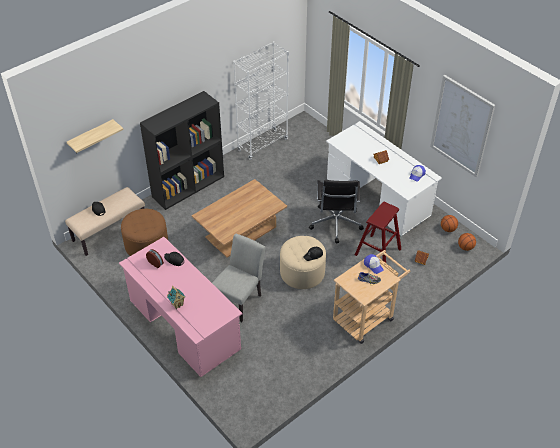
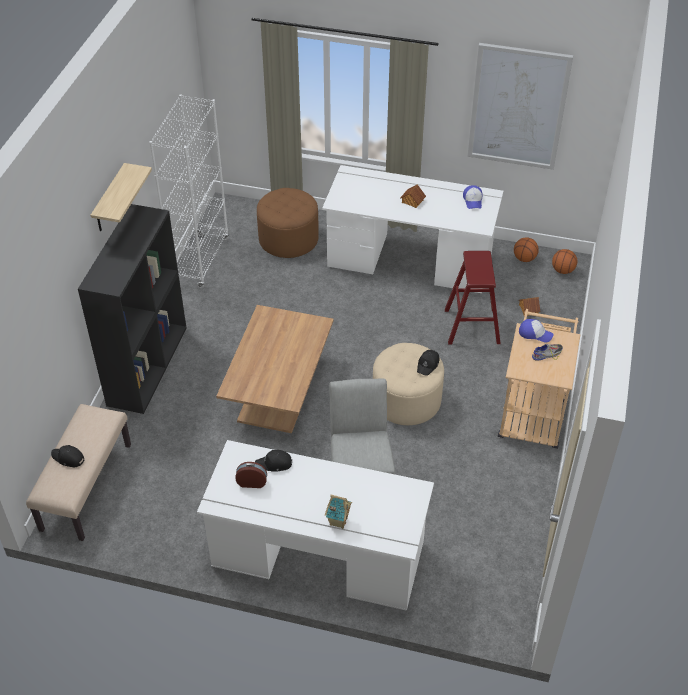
camera: 35 degrees left, 0 degrees up
(91, 137) = (29, 342): shelf -> shelf (109, 199)
(146, 244) = (161, 476): brown ottoman -> brown ottoman (288, 239)
(184, 325) = (318, 555): pink desk -> white desk
(335, 224) = (390, 318): black office chair -> none

